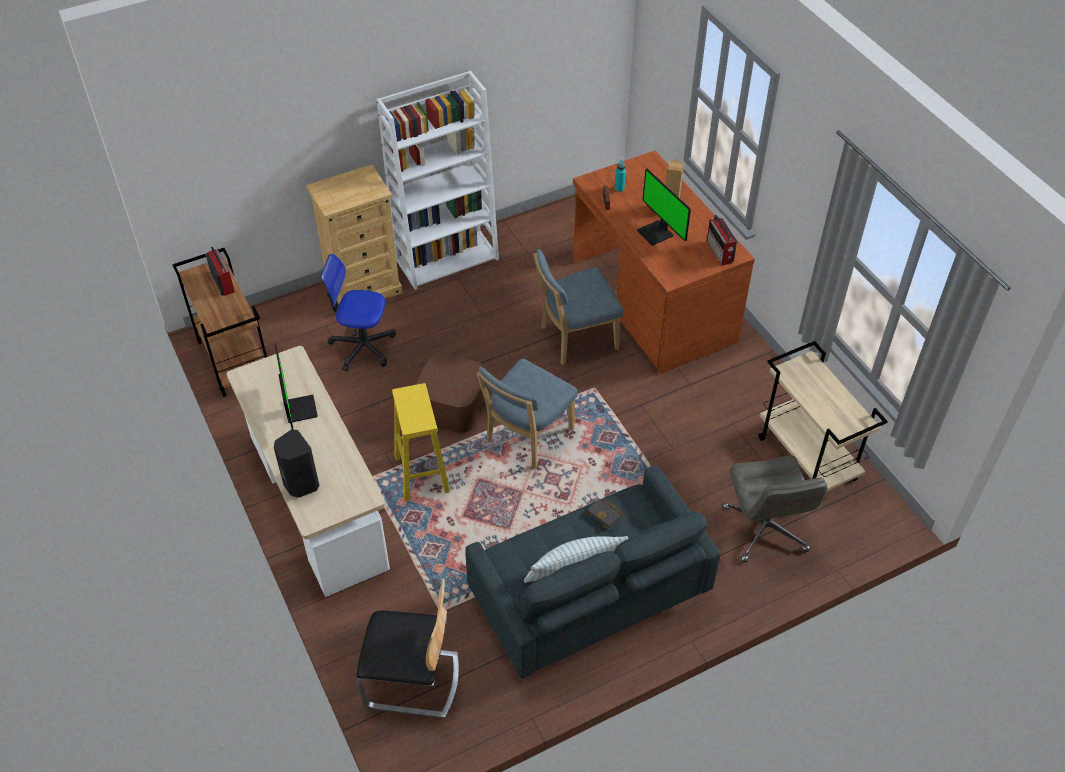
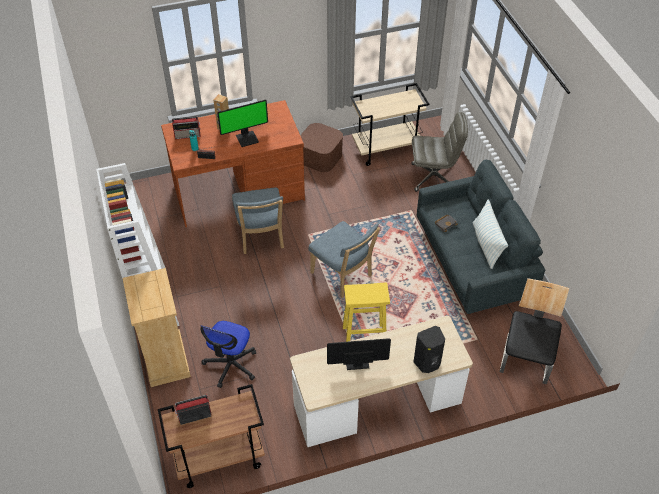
camera: 80 degrees left, 0 degrees up
(453, 406) = (305, 314): brown storage box -> brown storage box (320, 156)
(719, 252) = (275, 113): radio -> radio (188, 135)

